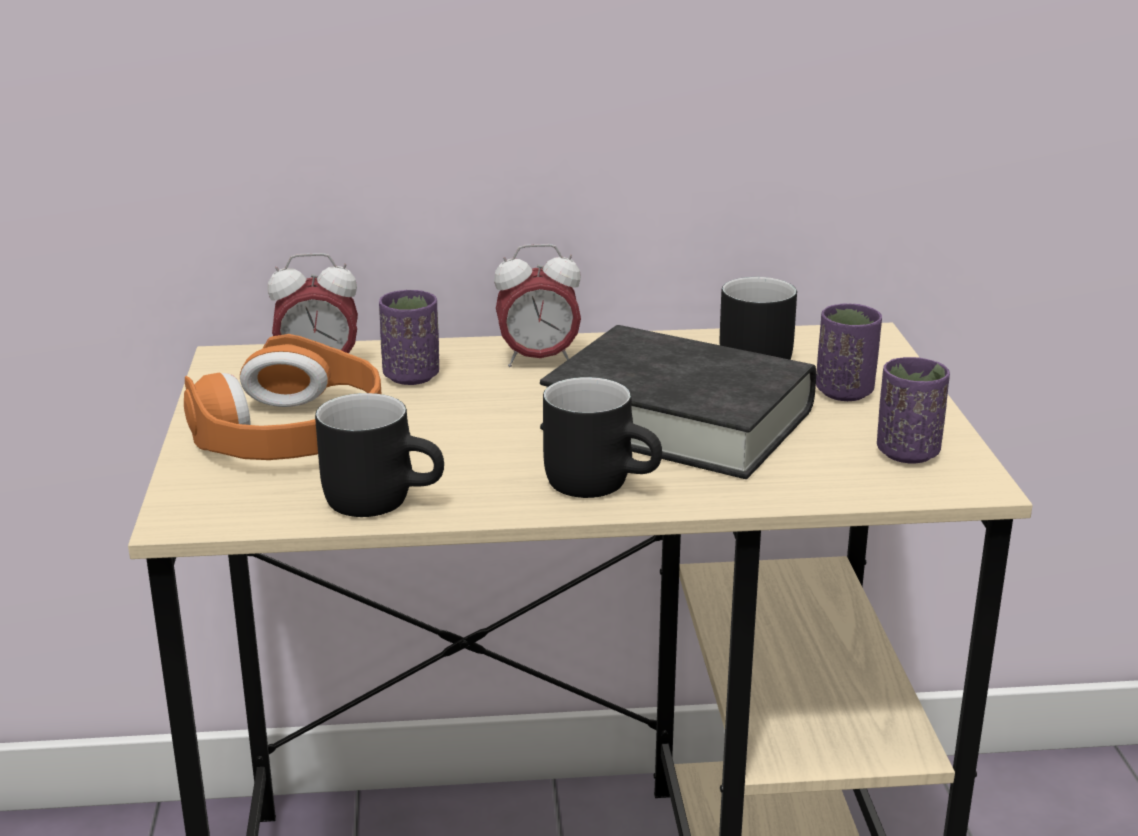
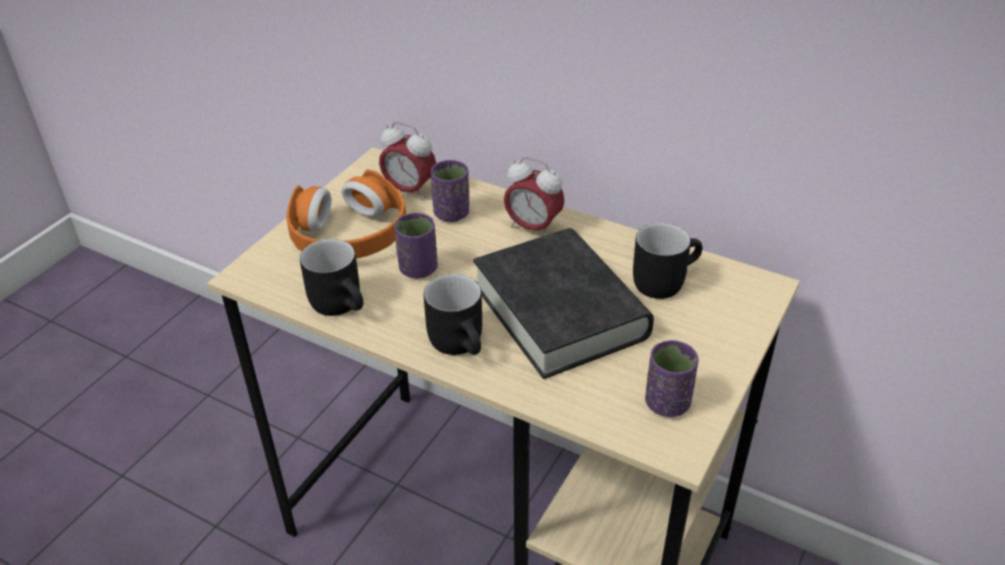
camera: 35 degrees right, 15 degrees up
(844, 392) = (688, 332): purple cup -> purple cup (418, 269)

